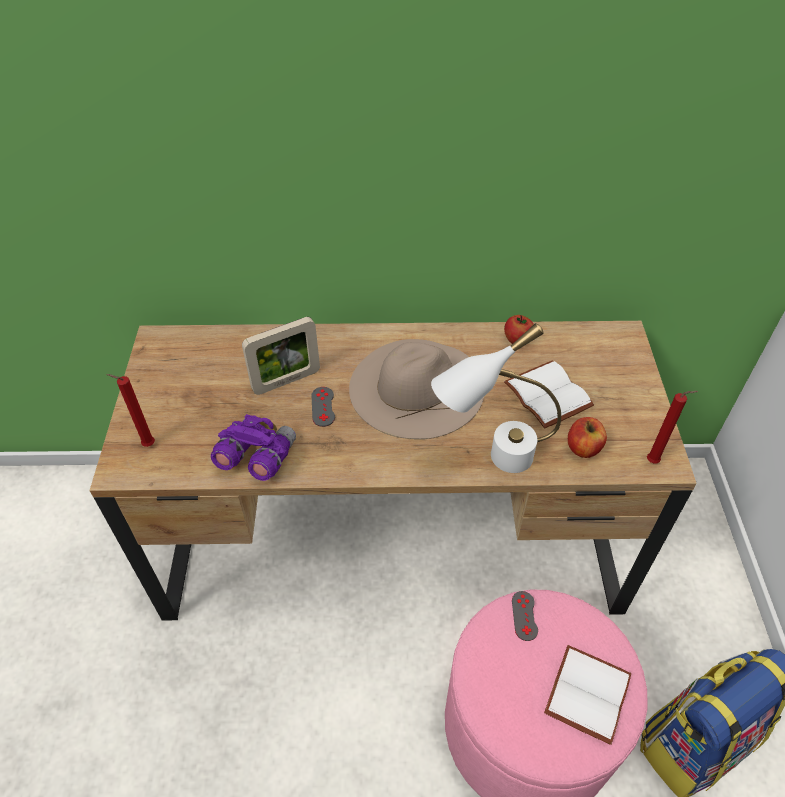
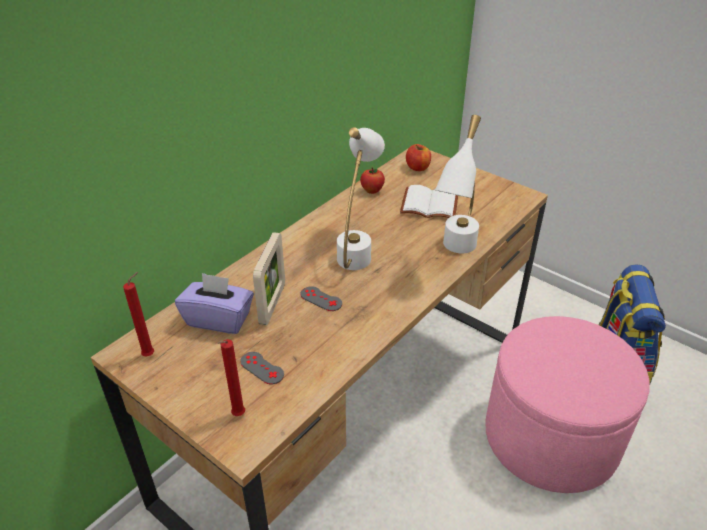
camera: 50 degrees left, 10 degrees down
(238, 362) = (219, 319): none -> purple tissue box
(256, 458) = (329, 357): purple binoculars -> none
(416, 387) = (357, 249): beige hat -> white table lamp
(524, 615) = (526, 347): grey game controller -> grey game controller (262, 368)
(583, 448) = (483, 215): apple -> apple (417, 167)
(585, 691) = (597, 353): white book -> none
(654, 462) = (519, 198): red candle -> red candle (150, 354)

